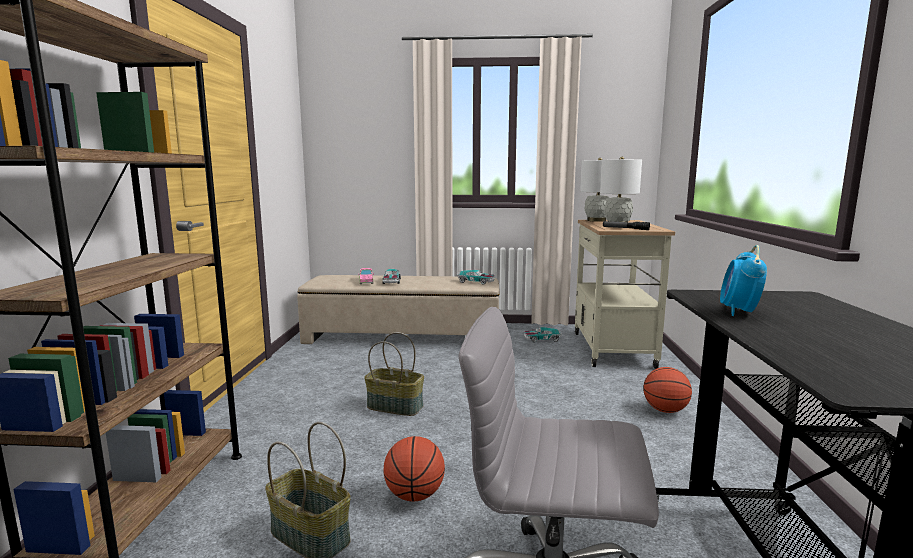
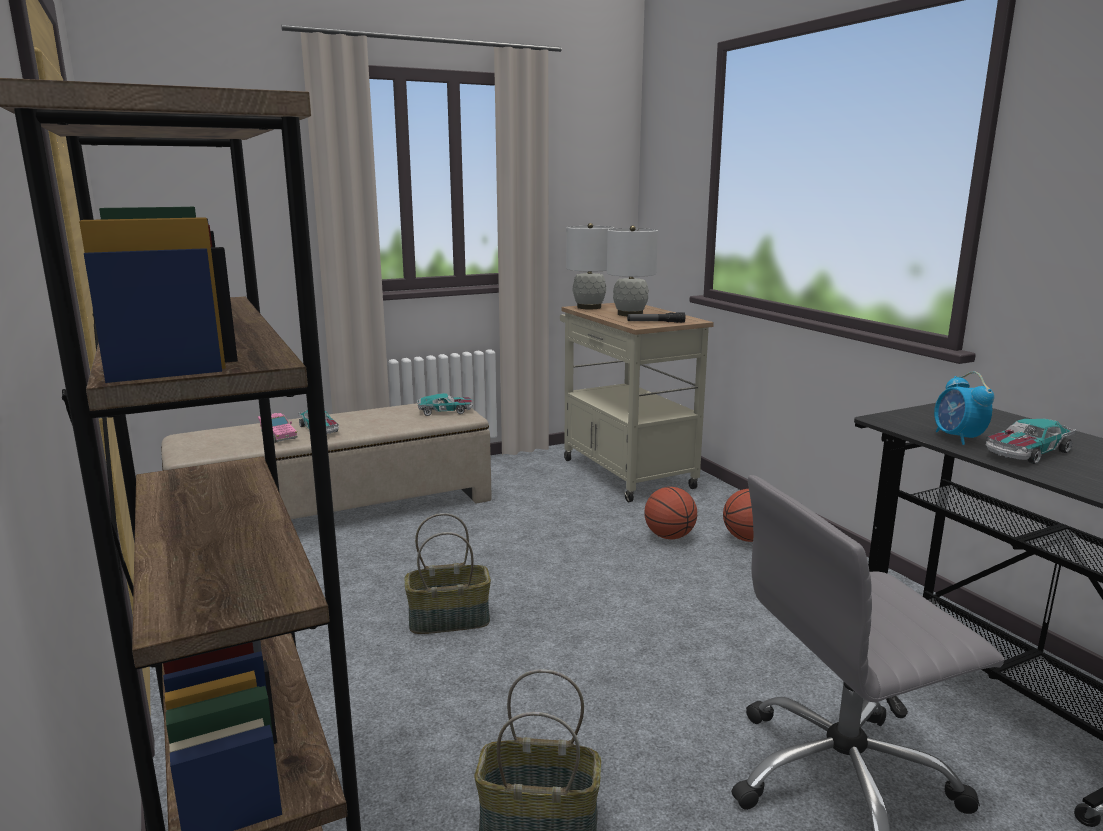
camera: 30 degrees left, 5 degrees up
(414, 495) = (602, 725): basketball -> basketball (669, 536)
(542, 339) = (533, 476): toy car -> toy car (1027, 452)

